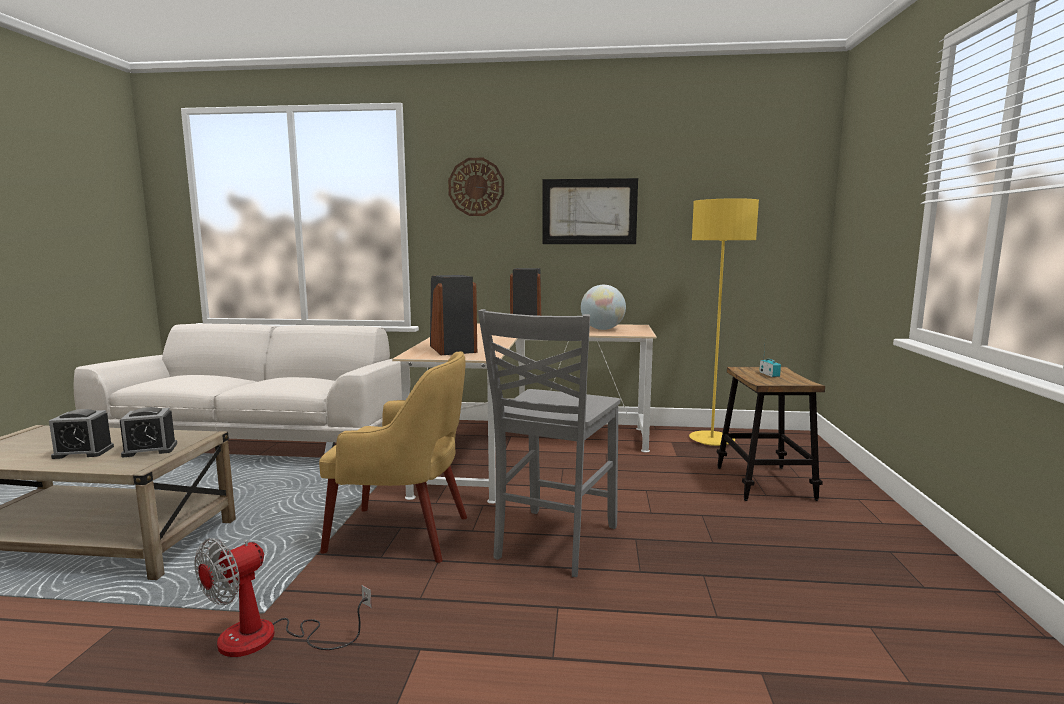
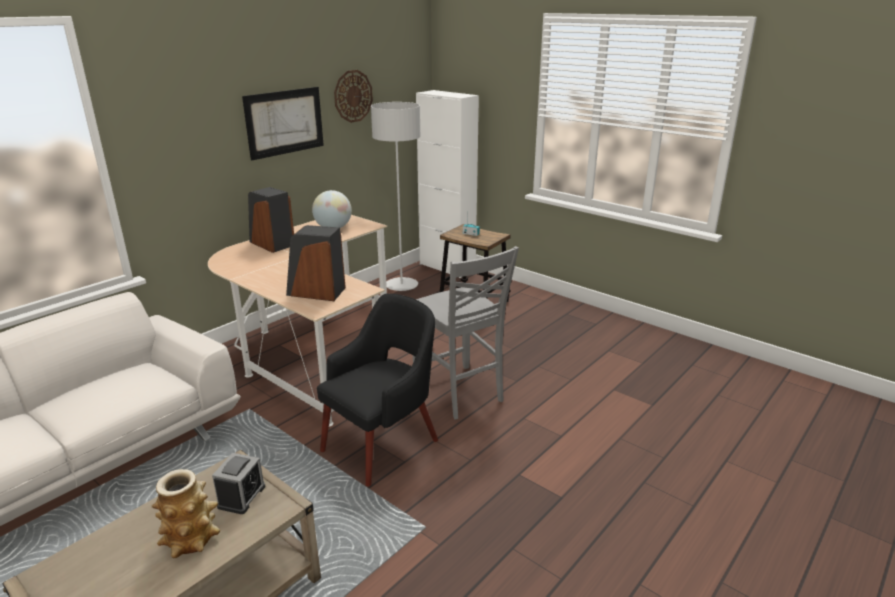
camera: 55 degrees left, 15 degrees up
(83, 452) = (191, 539): alarm clock -> vase
(267, 639) = (457, 530): fan -> none
(403, 534) = (383, 443): yellow armchair -> black armchair
(476, 187) = (179, 111): wall clock -> wall clock (353, 96)
(711, 440) = (401, 286): yellow floor lamp -> grey floor lamp
(804, 445) = (447, 267): none -> white cabinet

